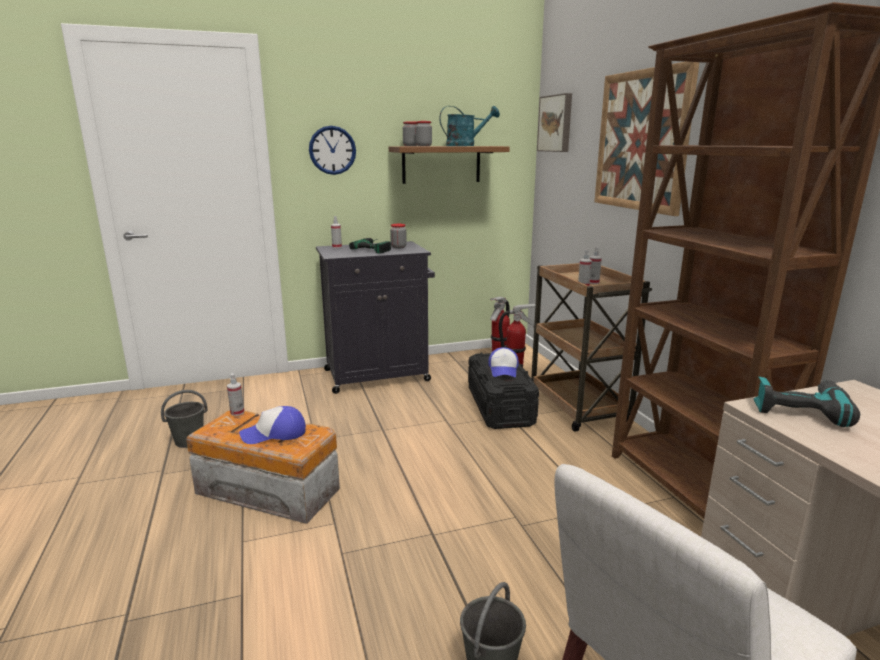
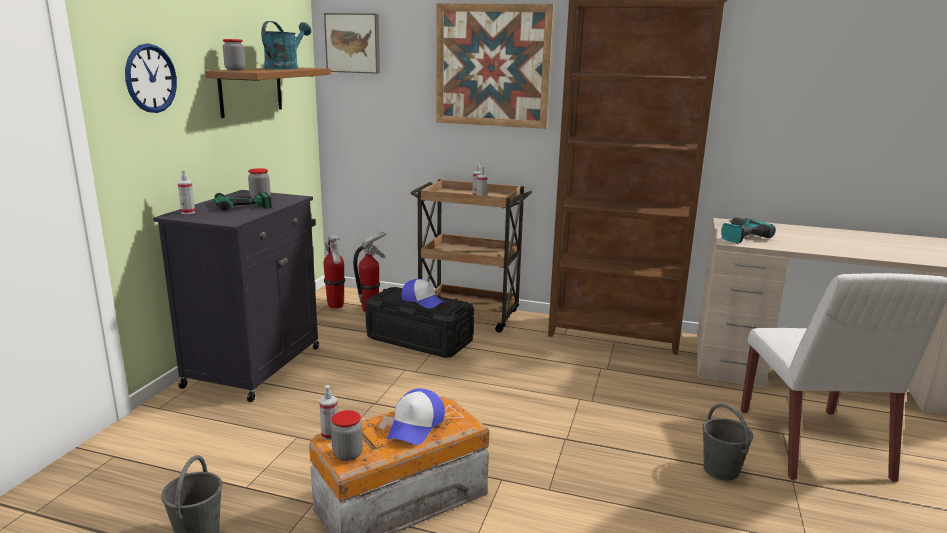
camera: 55 degrees left, 0 degrees up
(423, 146) = (263, 70): jar -> jar (347, 454)

